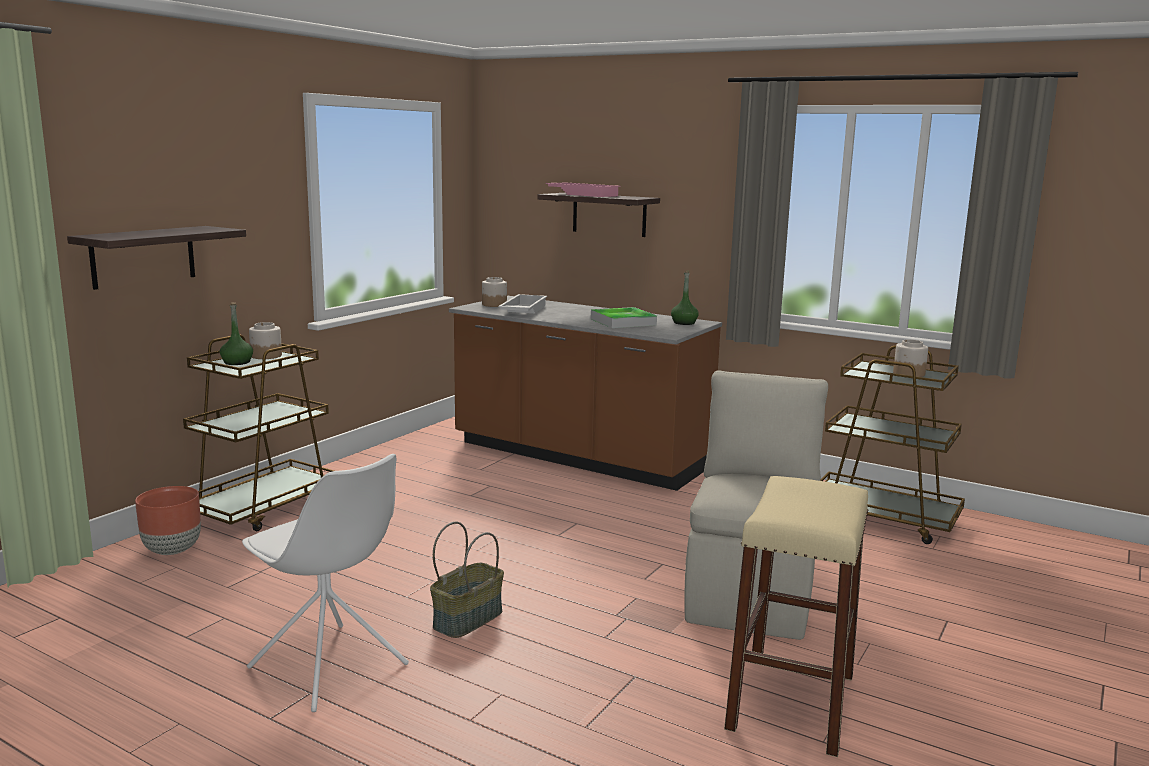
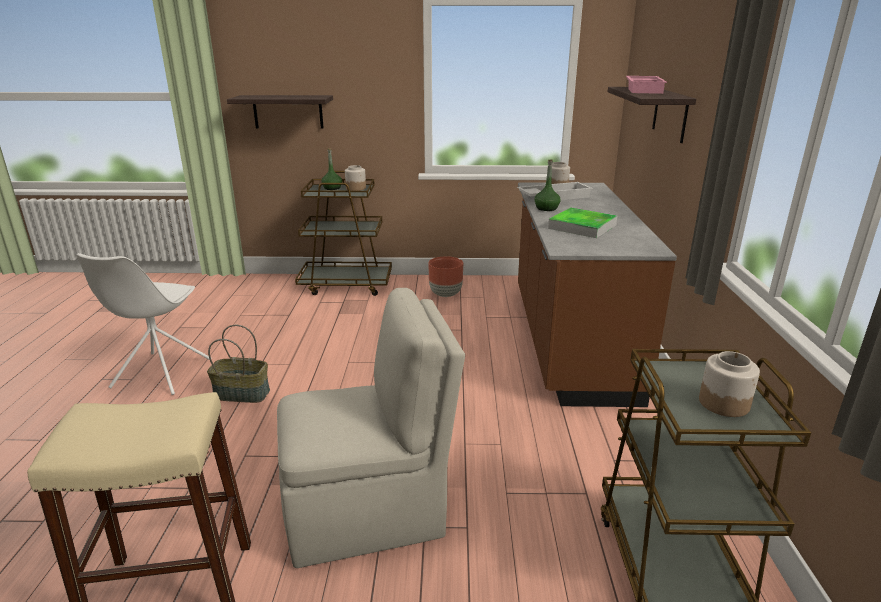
camera: 60 degrees right, 10 degrees up
(173, 550) = (273, 287): brown planter -> brown planter (446, 294)
(684, 323) = (631, 244): green bottle -> green bottle (546, 208)

